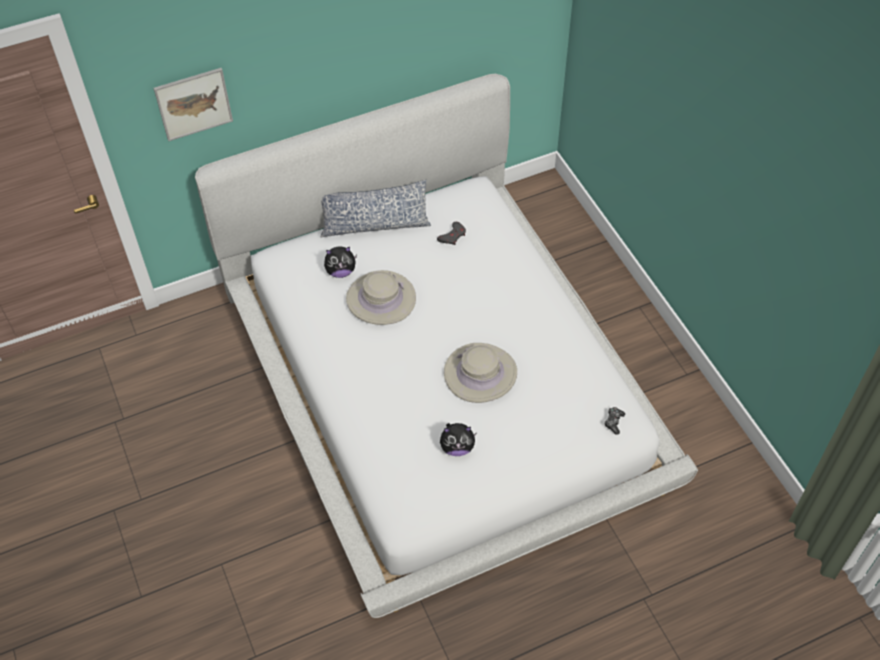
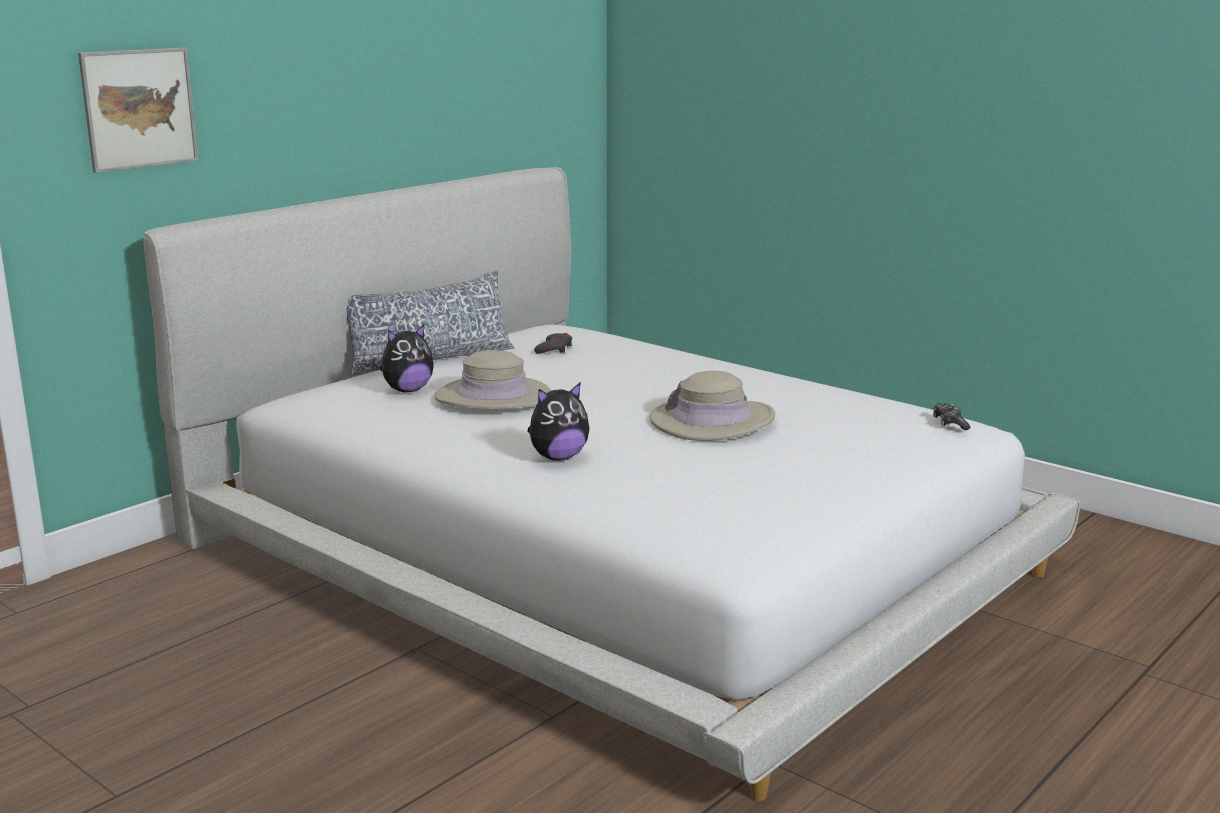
camera: 25 degrees left, 35 degrees down
(457, 447) = (749, 478): plush toy -> plush toy (558, 457)

